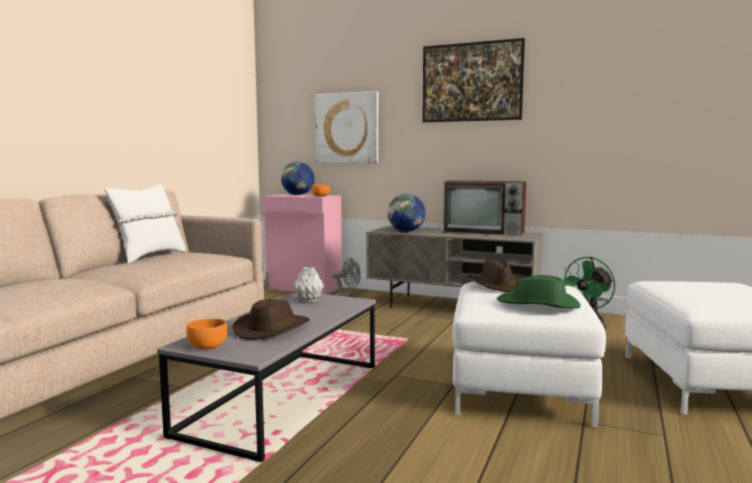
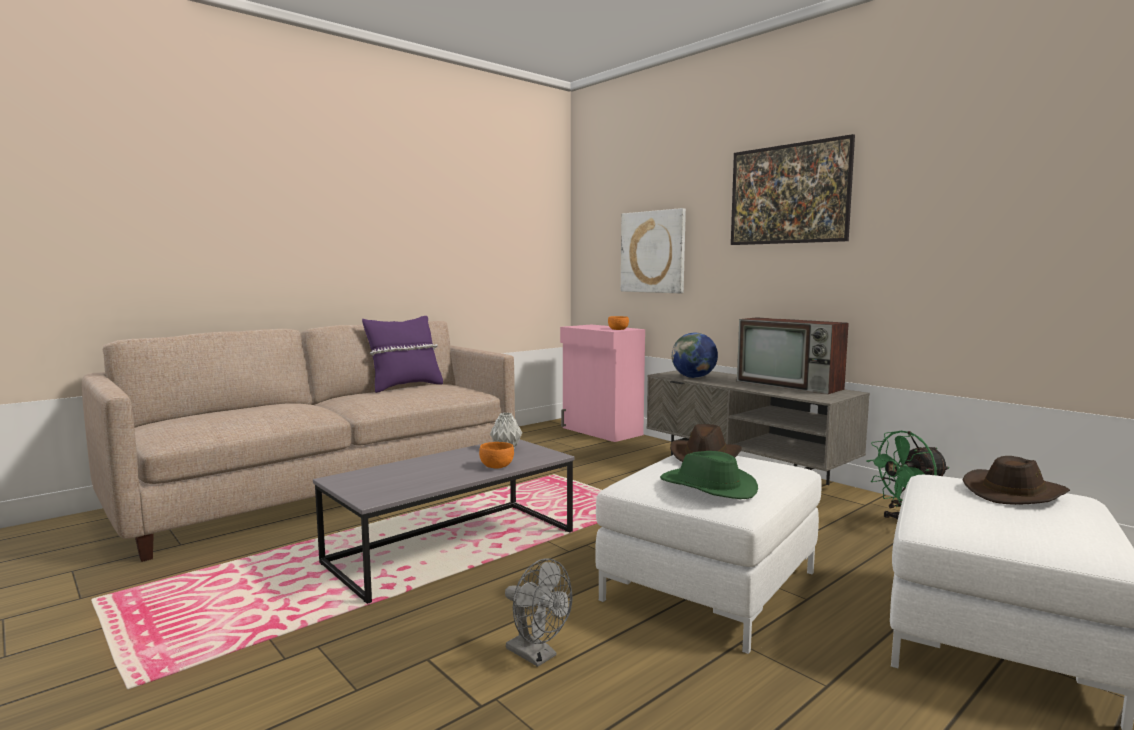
camera: 25 degrees right, 0 degrees up
(149, 256) = (404, 387): white pillow -> purple pillow
(207, 346) = (350, 483): orange bowl -> orange bowl (496, 466)
(272, 329) = (427, 474): brown hat -> brown hat (1014, 493)
(298, 195) = (599, 326): globe -> none
(348, 297) = (636, 447): grey fan -> grey fan (537, 655)

